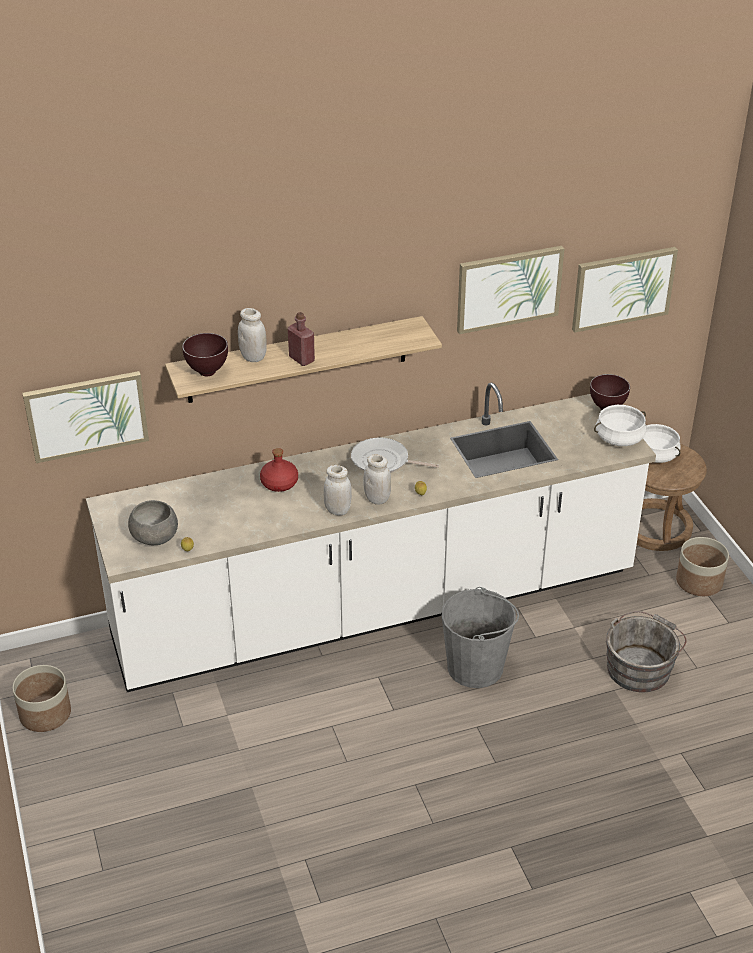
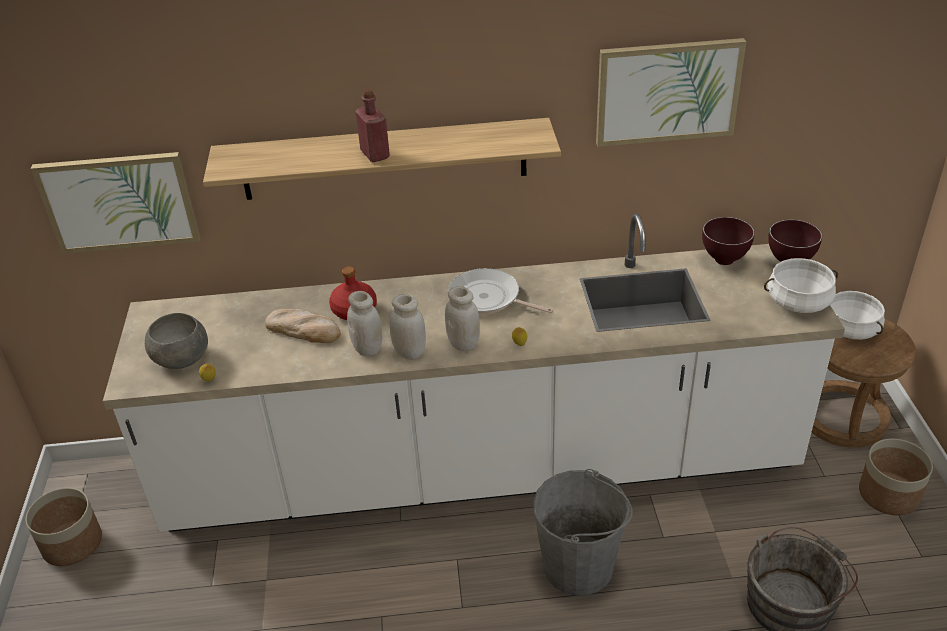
camera: 15 degrees right, 0 degrees up
(207, 373) = (253, 160): brown bowl -> brown bowl (724, 261)
(245, 503) = (303, 329): none -> bread
(253, 357) = (318, 147): white jar -> white jar (367, 348)
(623, 288) = (826, 107): picture -> none

